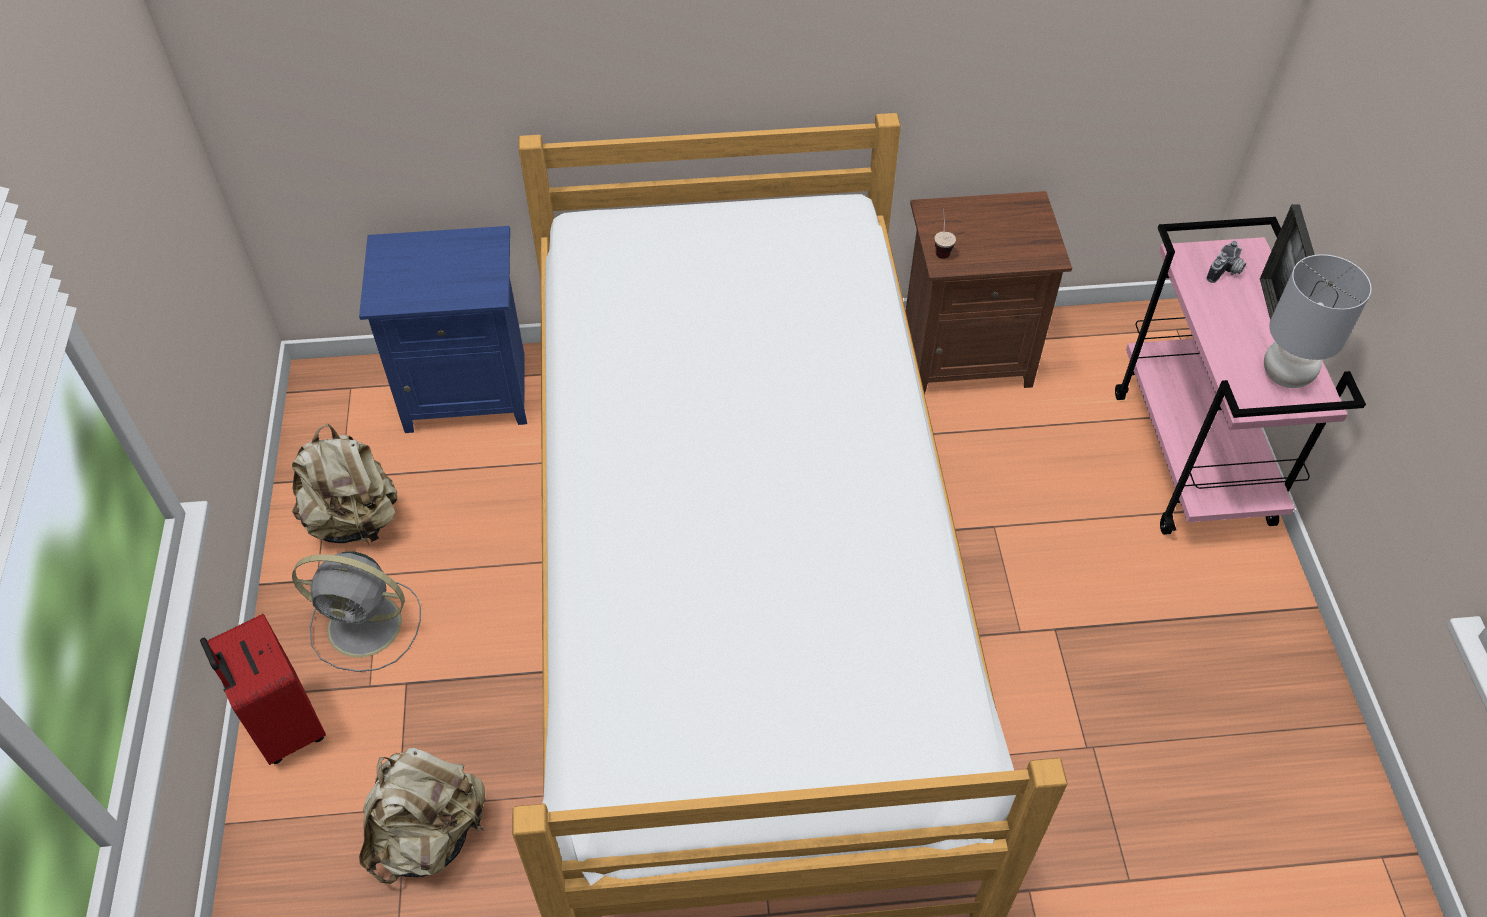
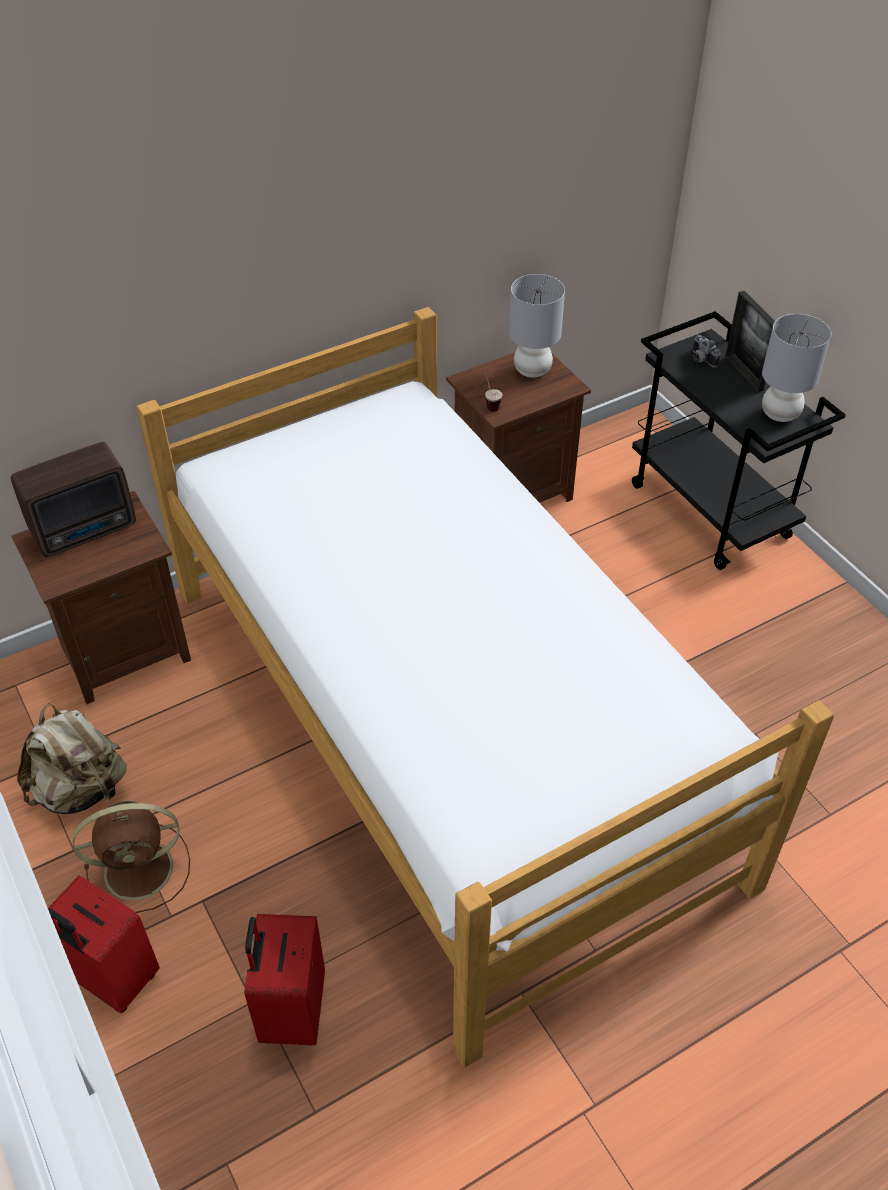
camera: 25 degrees left, 5 degrees down
(368, 625) = (142, 869): grey fan -> brown fan
(429, 835) = (291, 1010): beige backpack -> red suitcase
(440, 253) = (87, 530): none -> radio
(467, 391) = (123, 652): blue nightstand -> brown nightstand
(1015, 223) = (532, 371): none -> grey table lamp
(1194, 459) = (711, 511): pink cart -> black cart
(1226, 272) = (701, 359): camera -> camera turned 135 degrees clockwise

